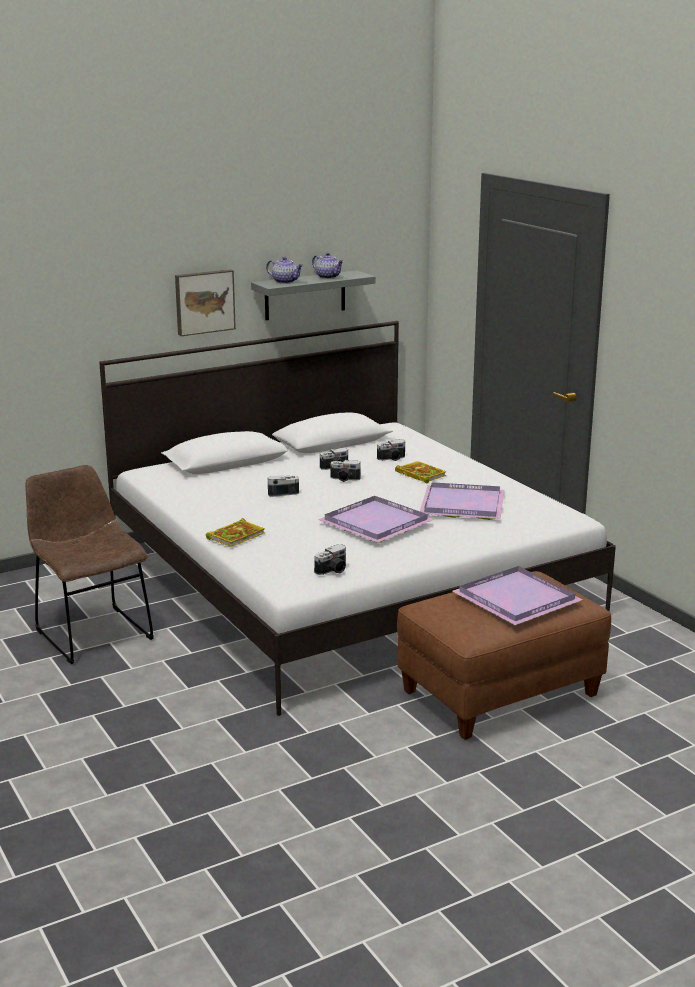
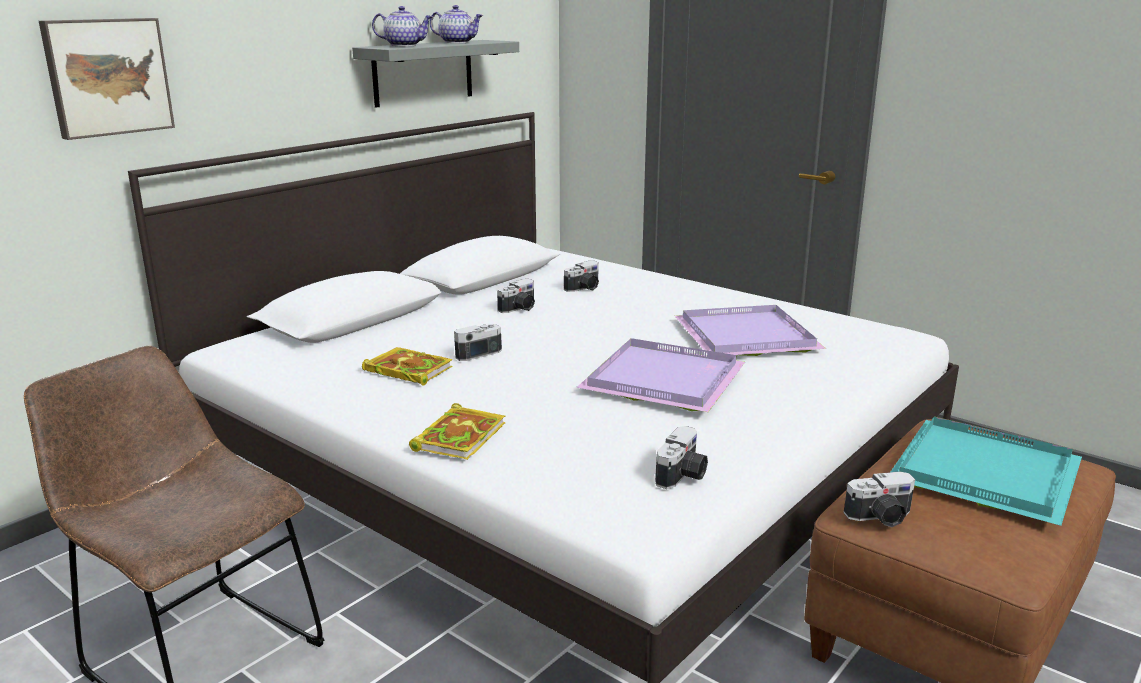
camera: 20 degrees left, 0 degrees up
(204, 301) = (288, 75): picture -> picture (107, 77)
(344, 479) = (547, 322): camera -> camera (881, 517)
(419, 474) = (642, 303): book -> book (406, 370)
(514, 599) = (981, 474): purple tray -> turquoise tray

